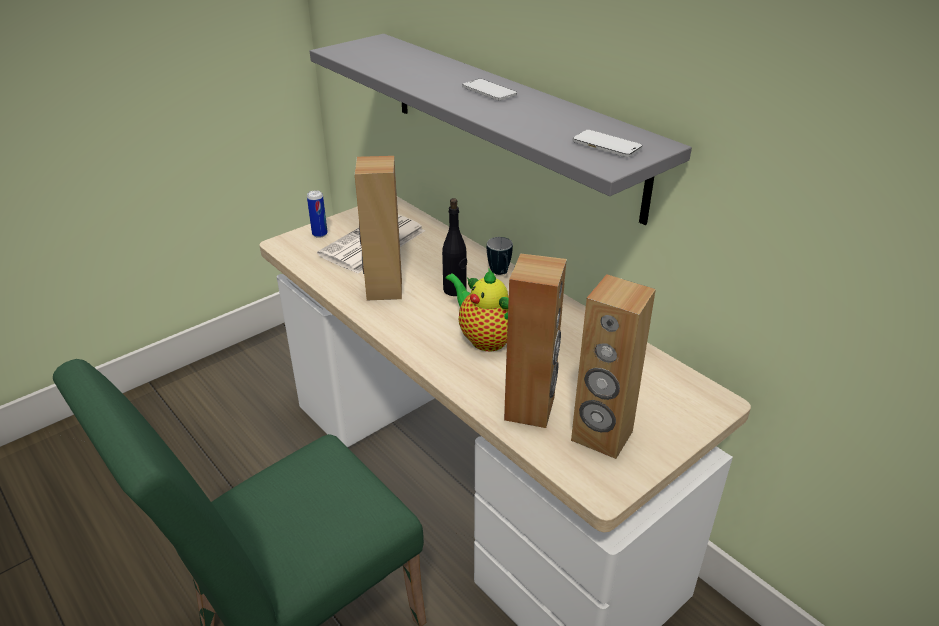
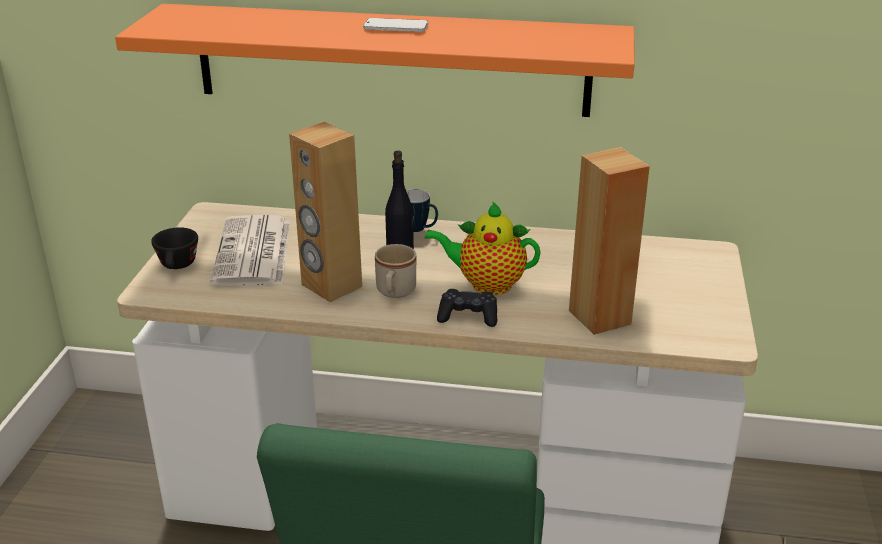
camera: 40 degrees left, 5 degrees down
(319, 234) = (178, 266): can -> black cup
(415, 313) = (394, 292): none -> beige mug
(436, 356) = (468, 316): none -> black game controller
(509, 121) = (391, 60): grey shelf -> orange shelf
(601, 436) = (675, 310): brown speaker -> none
(606, 146) = (578, 41): phone -> none

